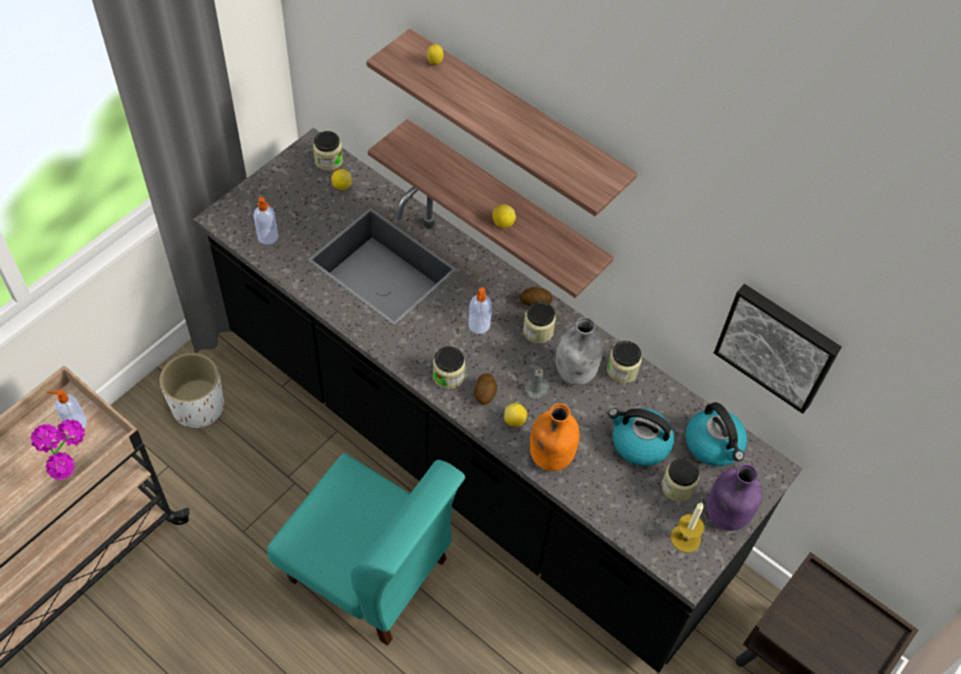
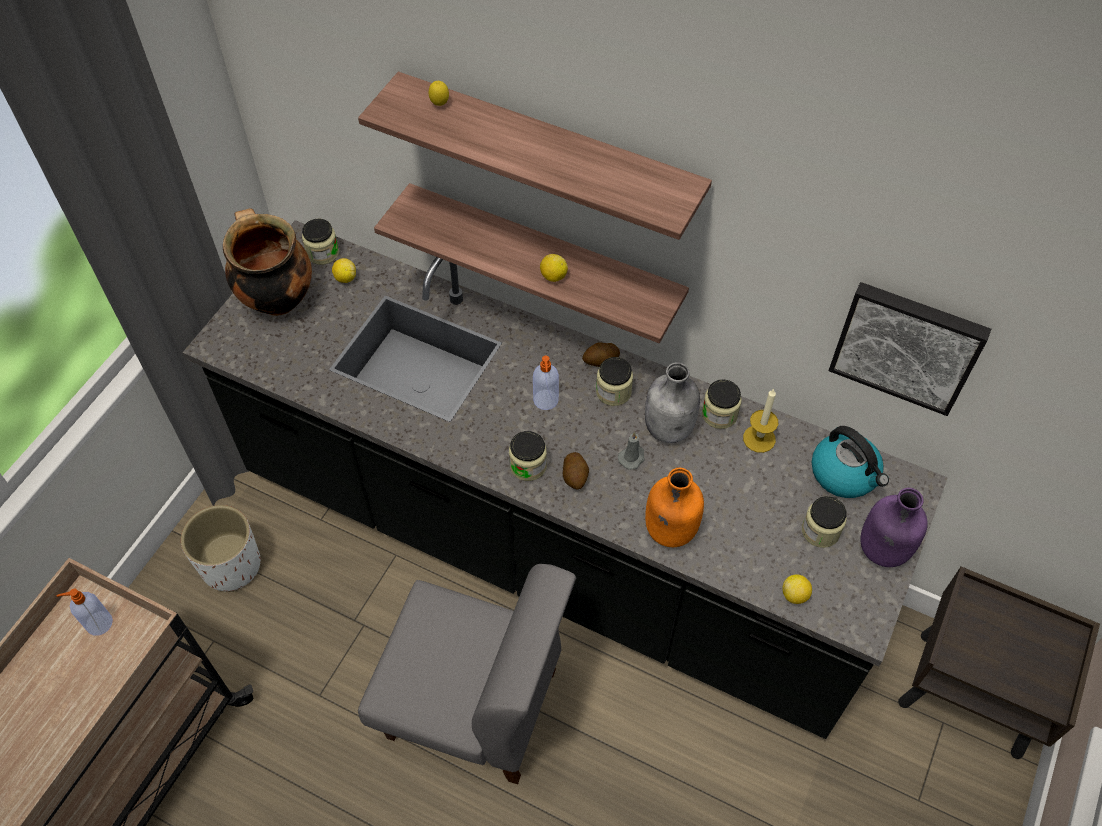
camera: 10 degrees left, 0 degrees up
(76, 474) = (114, 684): potted plant -> none
(268, 237) = (276, 354): soap dispenser -> none
(280, 191) = (276, 298): none -> cooking pot
(369, 571) = (473, 704): turquoise chair -> grey chair
(514, 420) = (617, 499): lemon -> lemon (794, 595)
(639, 443) = (763, 492): kettle -> none
(685, 538) = (847, 587): candle -> candle (759, 438)

